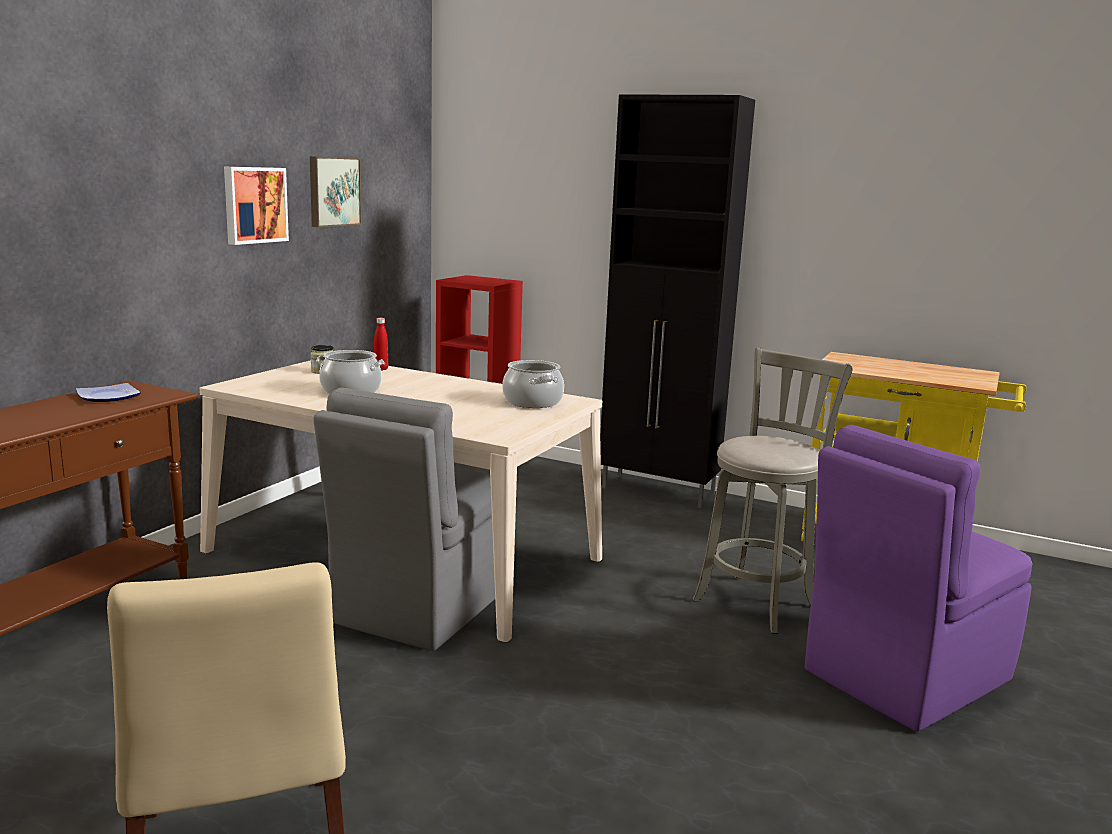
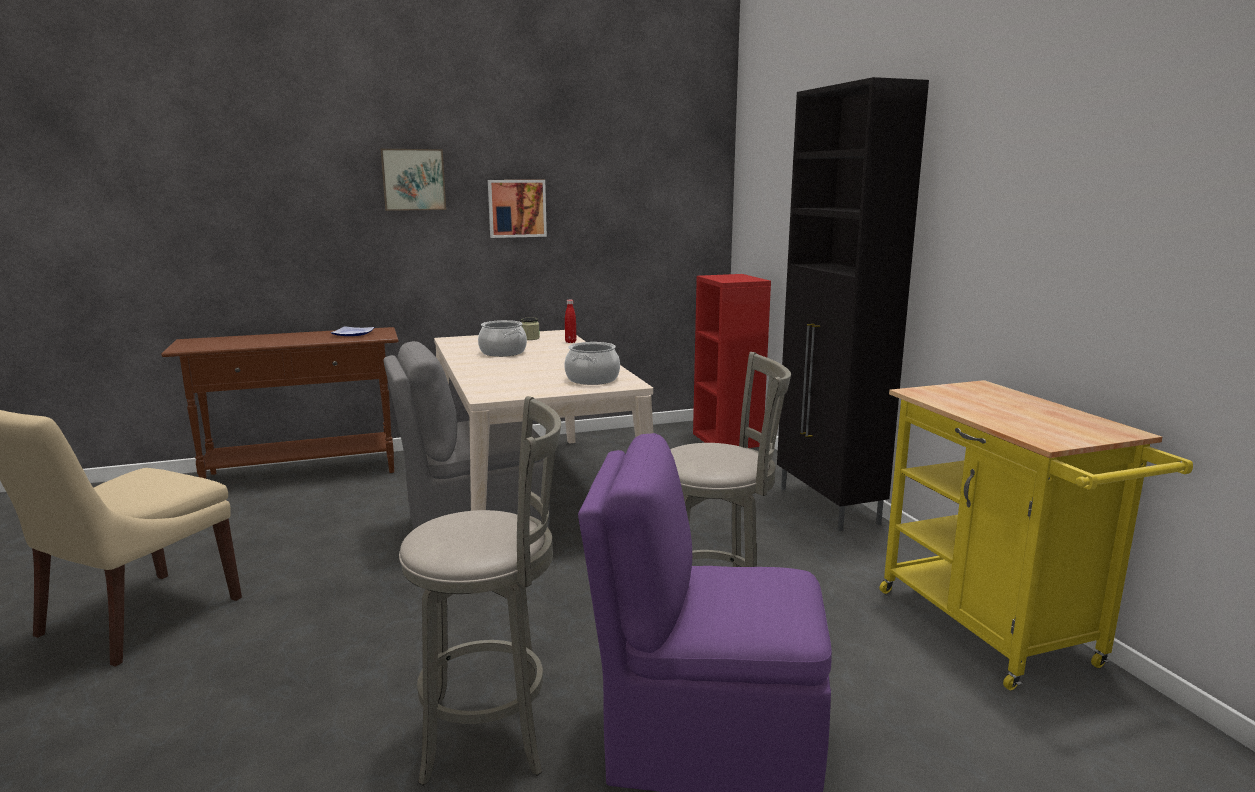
camera: 45 degrees right, 0 degrees up
(333, 191) = (603, 198): picture -> picture (413, 179)
(796, 746) = (493, 734): none -> grey stool

